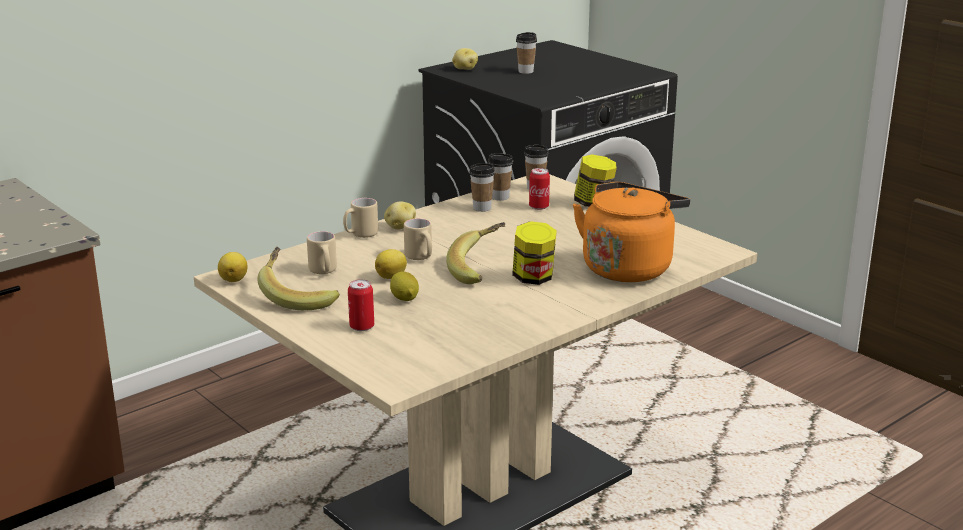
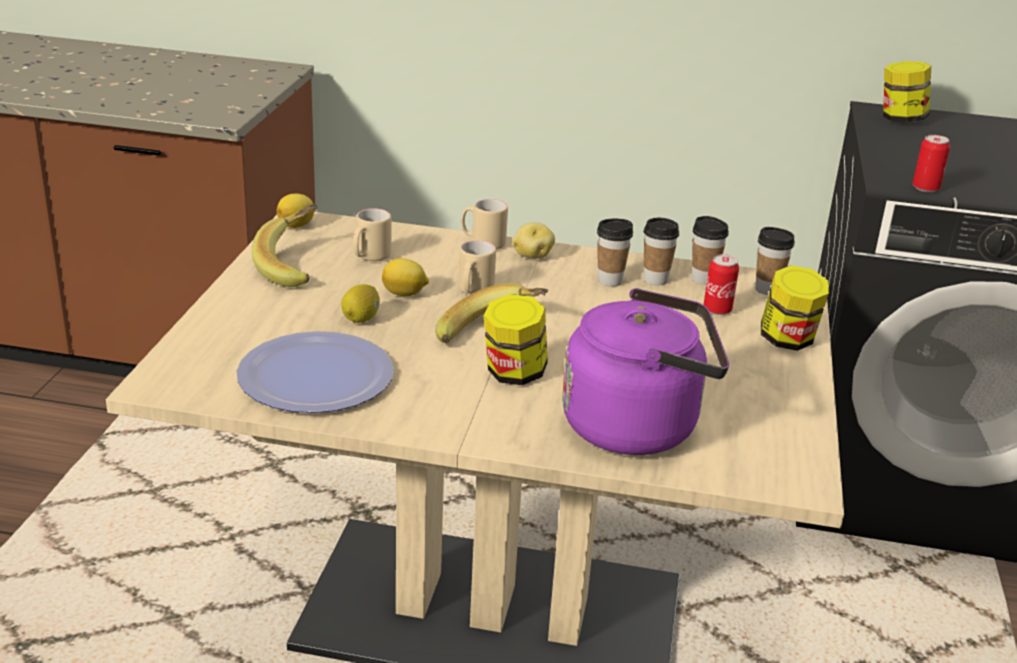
camera: 50 degrees right, 5 degrees up
(362, 327) = (267, 320): can -> can (925, 188)
(457, 331) = (316, 375): none -> plate
(464, 69) = (900, 119): potato -> jar
(525, 71) = (969, 148): cup -> cup (610, 281)
(628, 267) = (638, 426): orange kettle -> purple kettle

